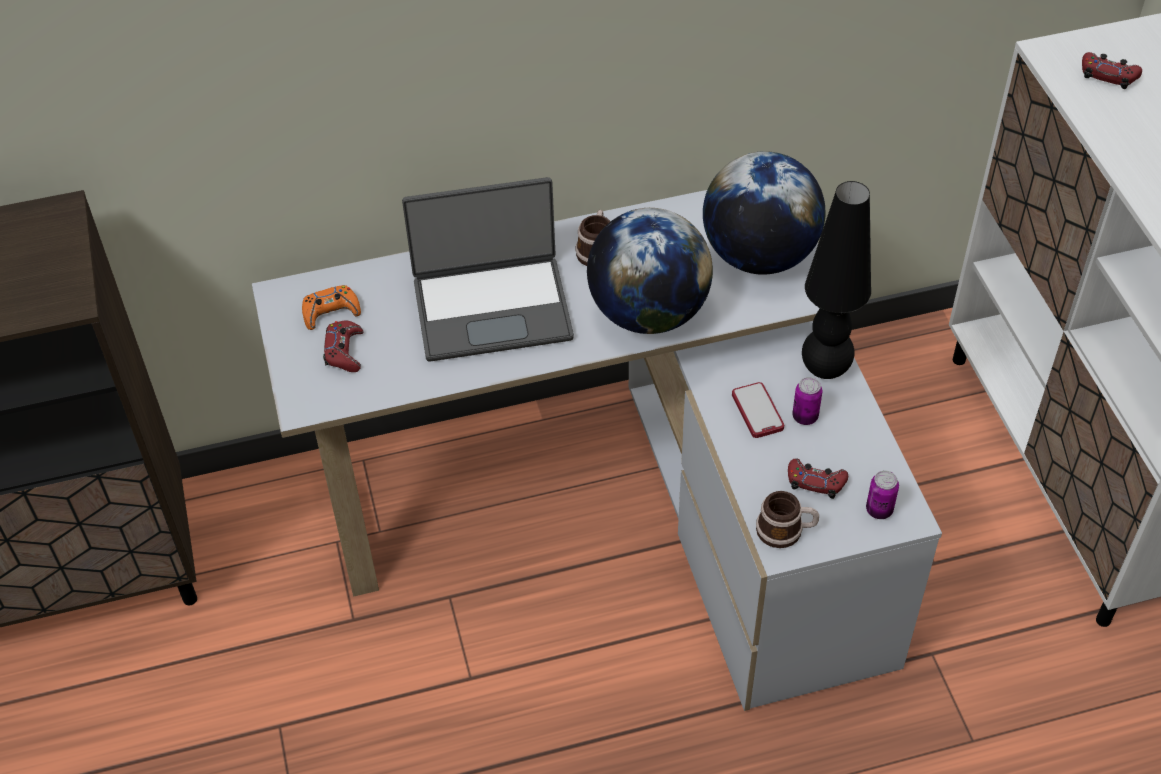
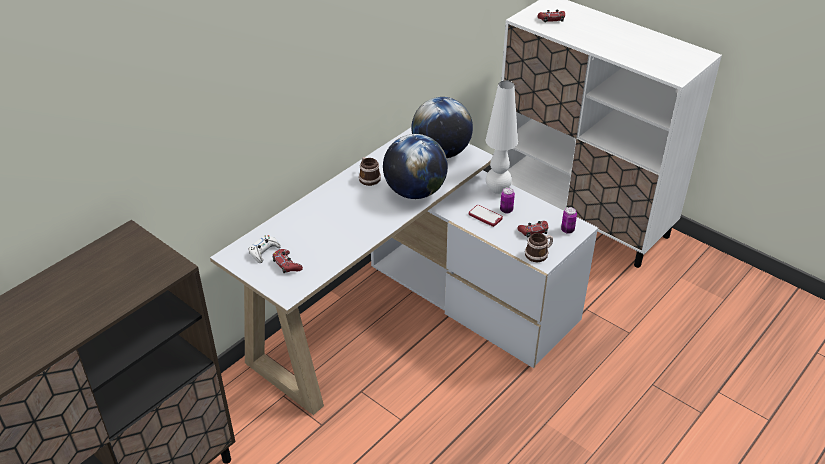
camera: 35 degrees left, 10 degrees down
(331, 312) = (264, 252): orange game controller -> white game controller
(492, 308) = (342, 218): laptop -> none
(824, 369) = (497, 190): black table lamp -> white table lamp

